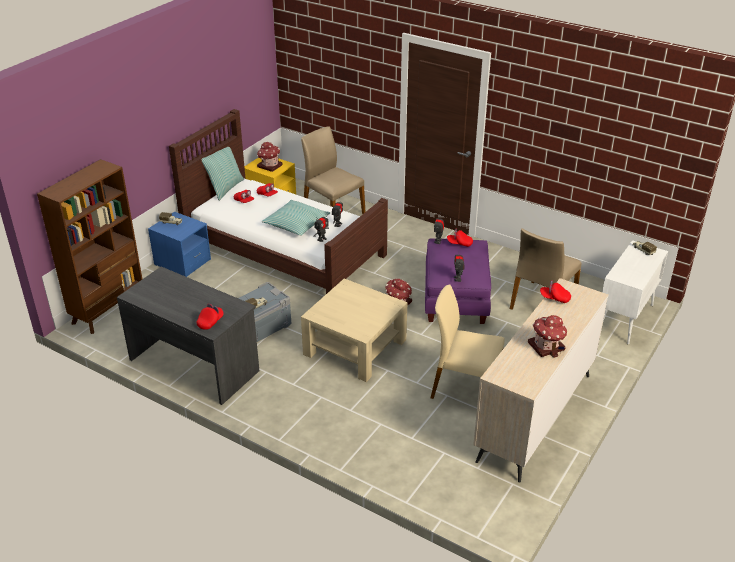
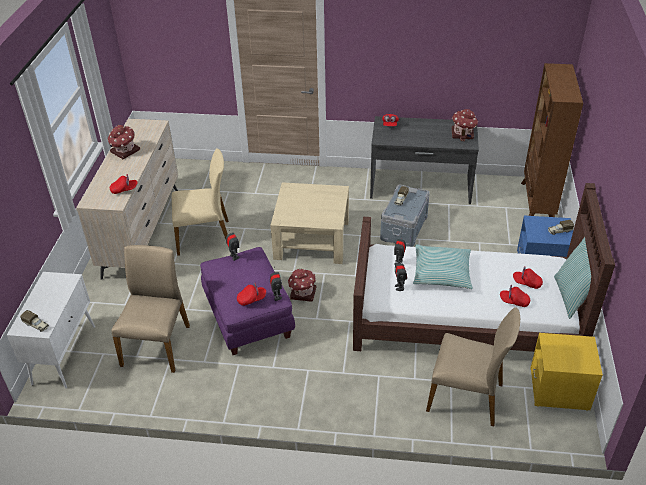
camera: 155 degrees right, 5 degrees up
(269, 166) = (567, 352): toy house -> toy house (463, 134)

